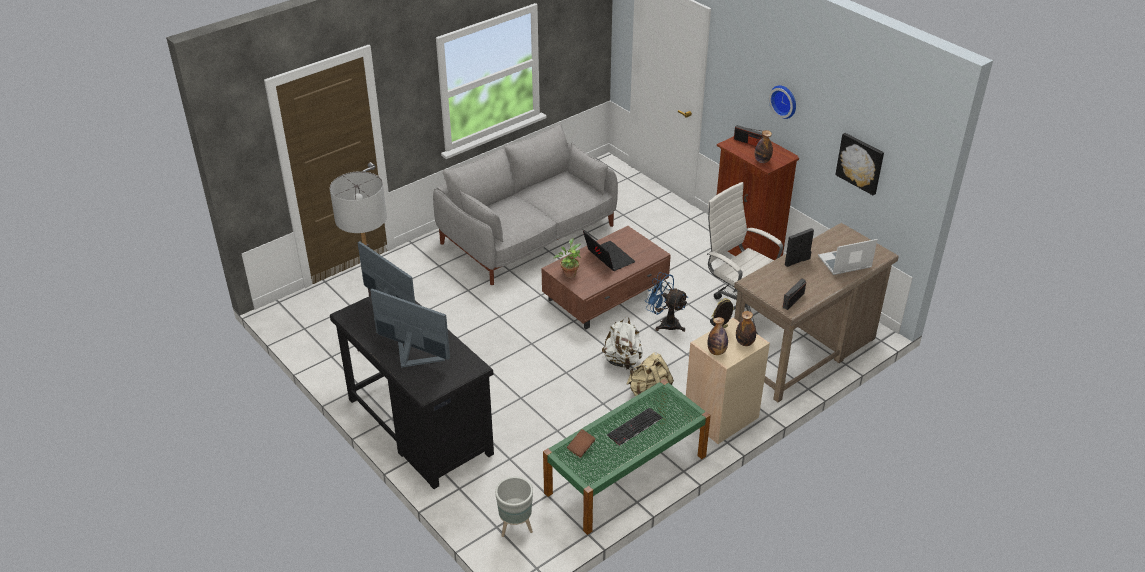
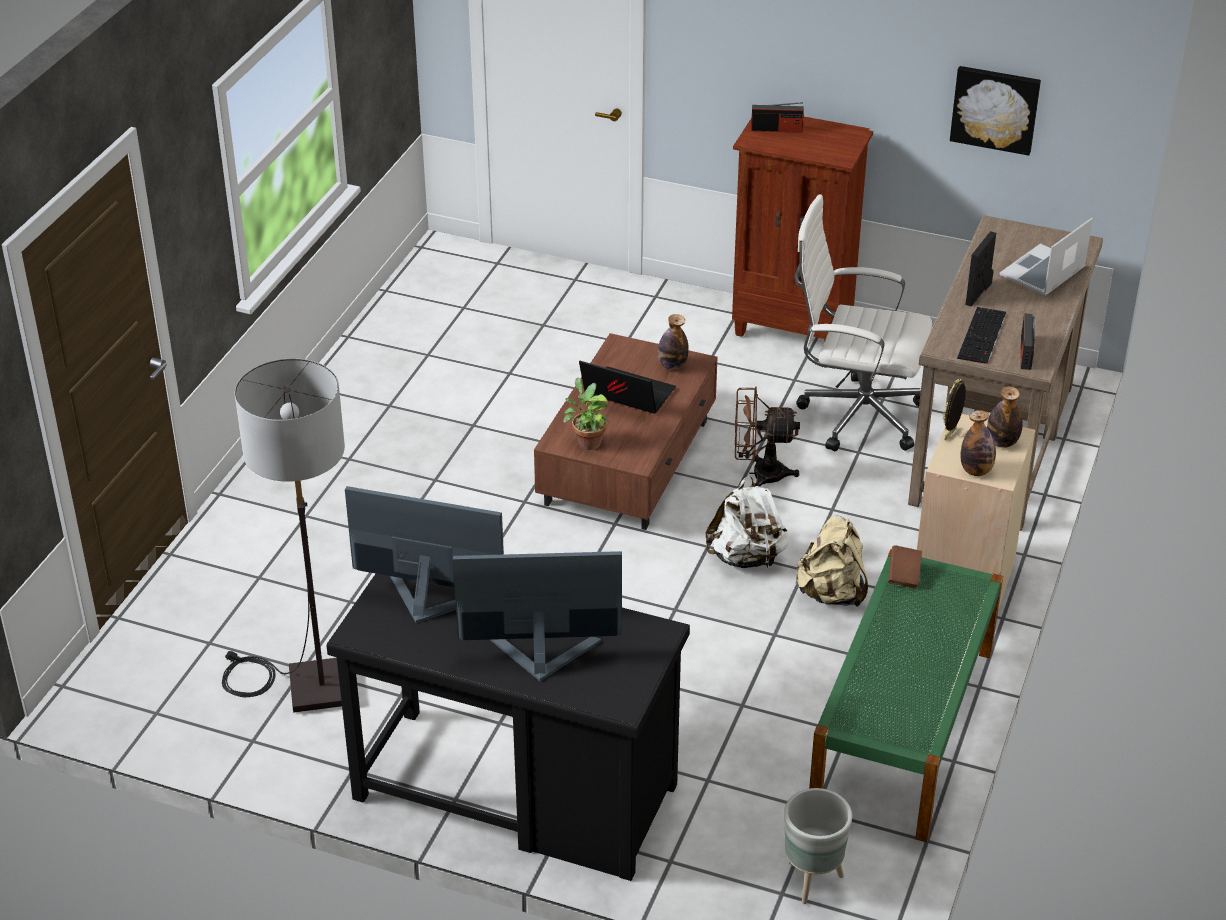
camera: 30 degrees left, 0 degrees up
(528, 235) = (416, 411): grey sofa -> none
(581, 448) = (866, 703): brown book -> brown book (904, 575)
(634, 427) = (915, 639): keyboard -> keyboard (983, 336)
(665, 323) = (759, 474): blue fan -> brown fan
(762, 161) = (825, 152): bottle -> bottle (672, 365)
(784, 101) = (827, 42): wall clock -> none

